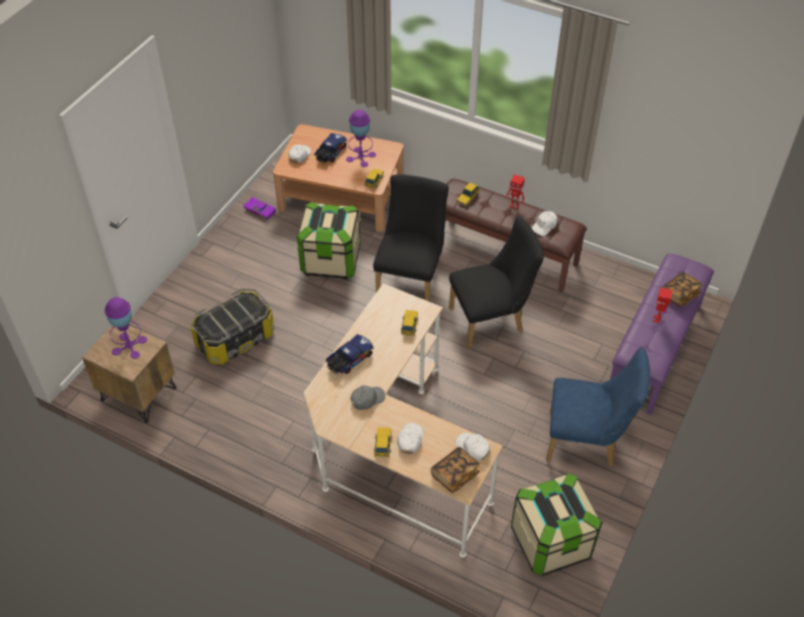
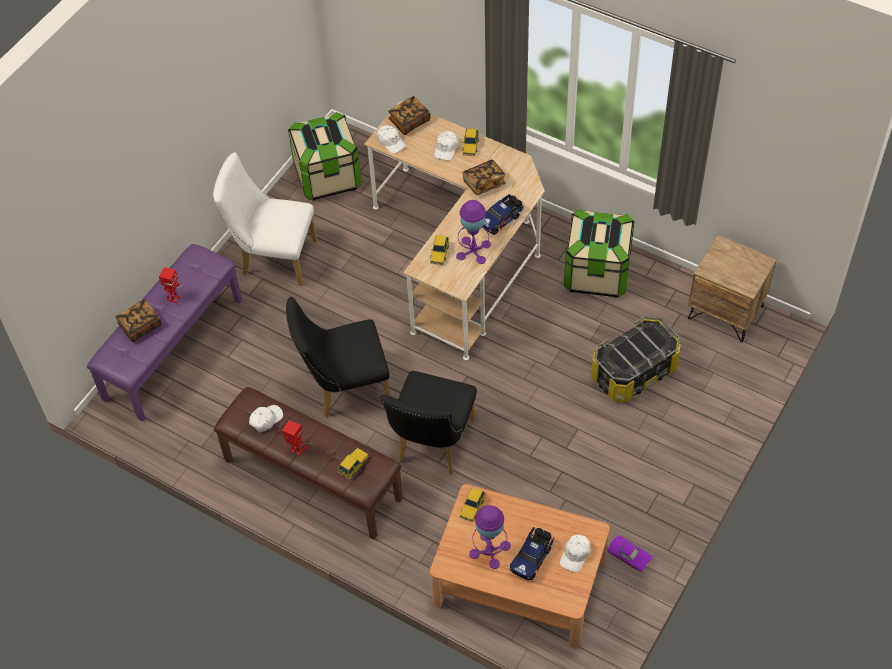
camera: 175 degrees left, 5 degrees up
(129, 345) = (730, 269): purple table lamp -> purple table lamp (473, 250)
(331, 260) = (530, 473): storage box -> storage box (597, 274)
(367, 399) = (484, 183): grey cap -> book
(587, 441) = (273, 257): blue chair -> white chair

